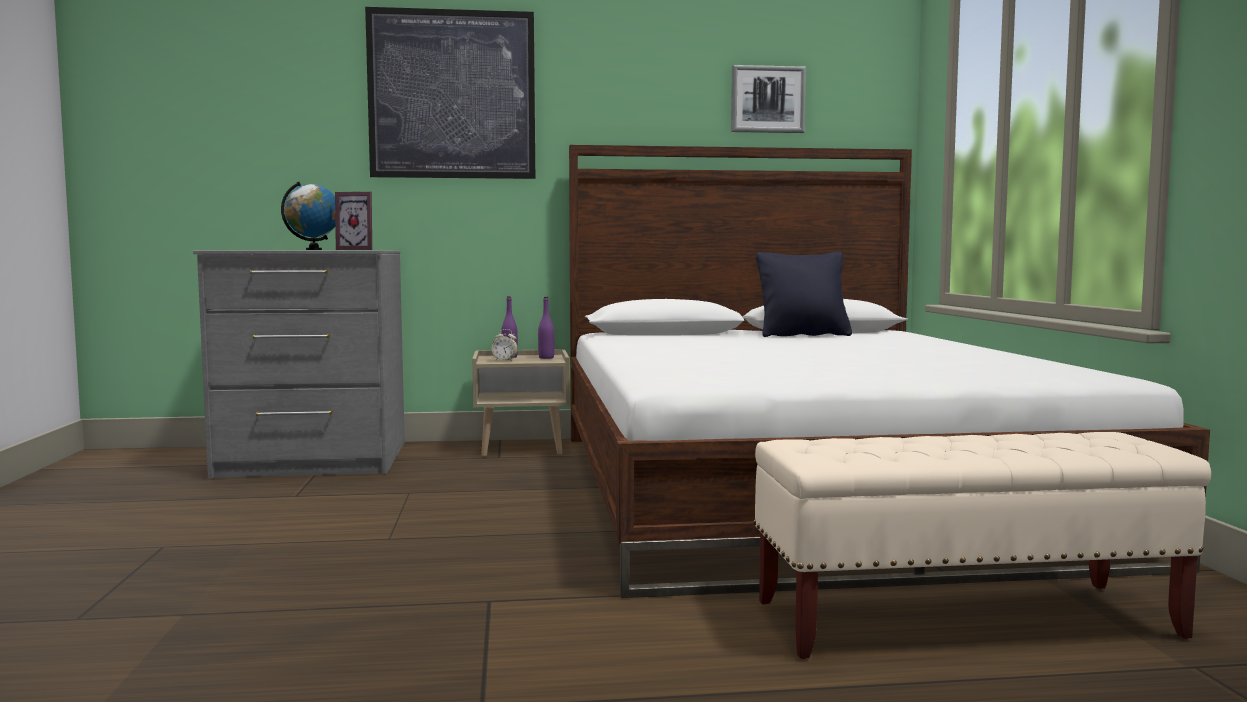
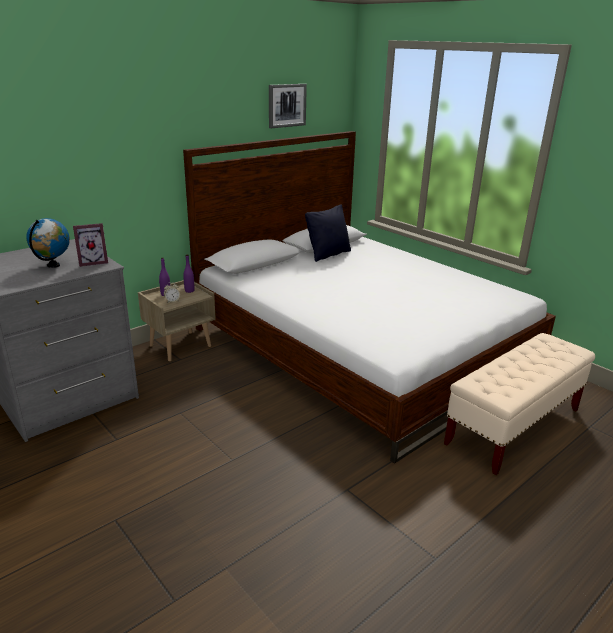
camera: 35 degrees left, 20 degrees up
(452, 95) = (100, 119): picture -> none

